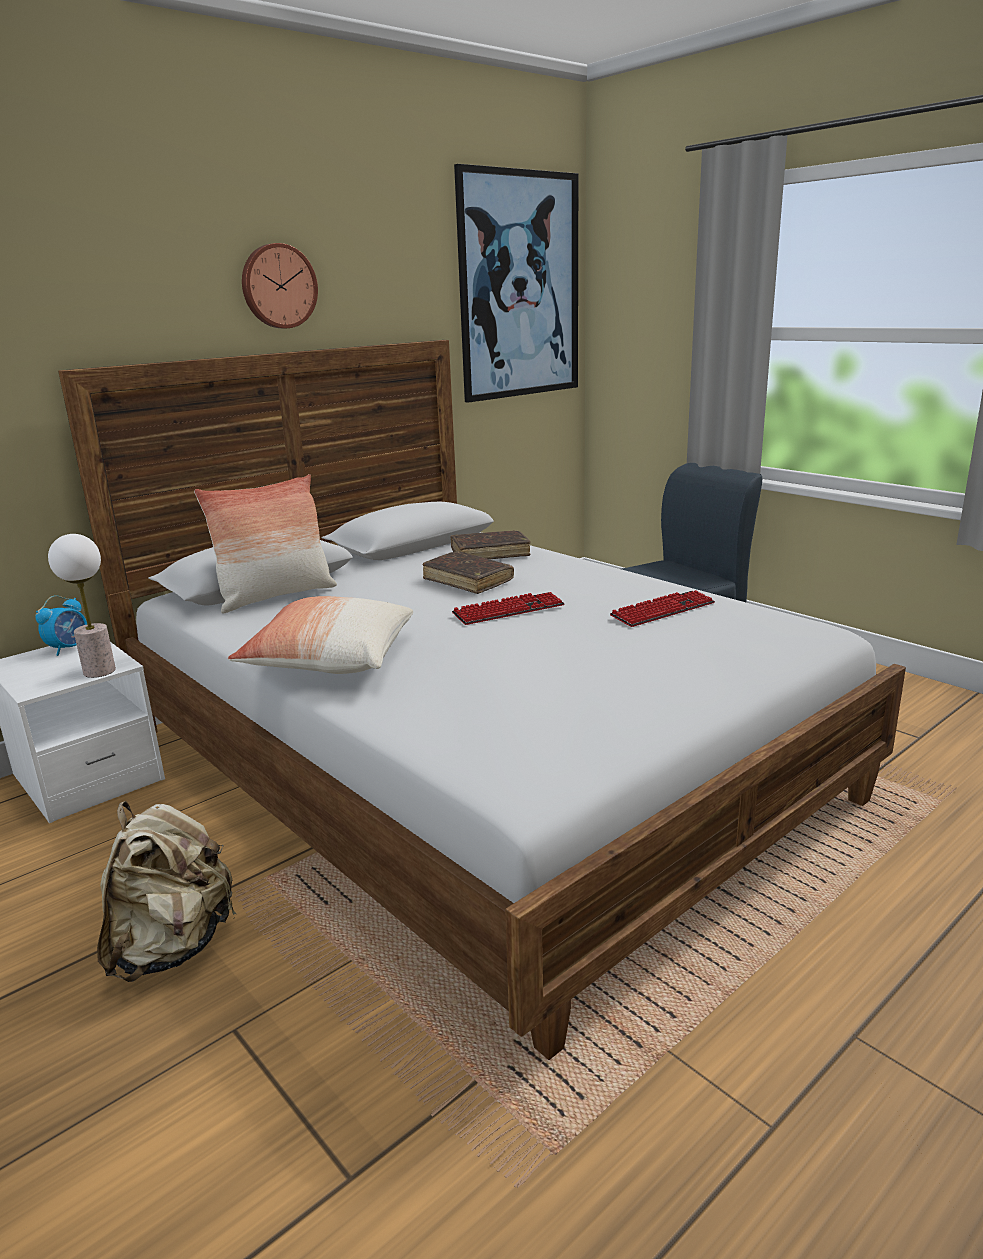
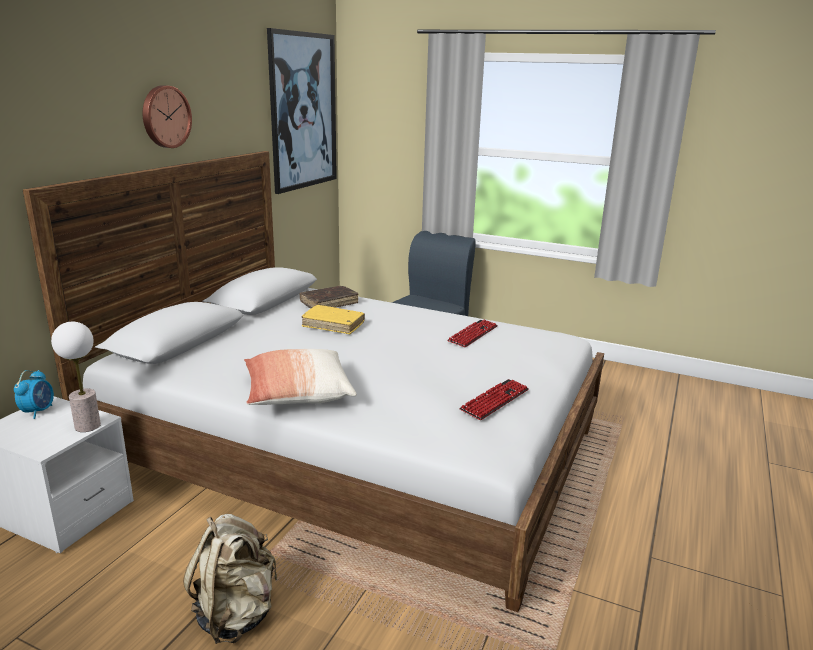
camera: 25 degrees left, 0 degrees up
(276, 596) = (205, 351): pillow -> none
(468, 581) = (333, 325): brown book -> yellow book
(508, 610) = (382, 344): keyboard -> keyboard (495, 400)

